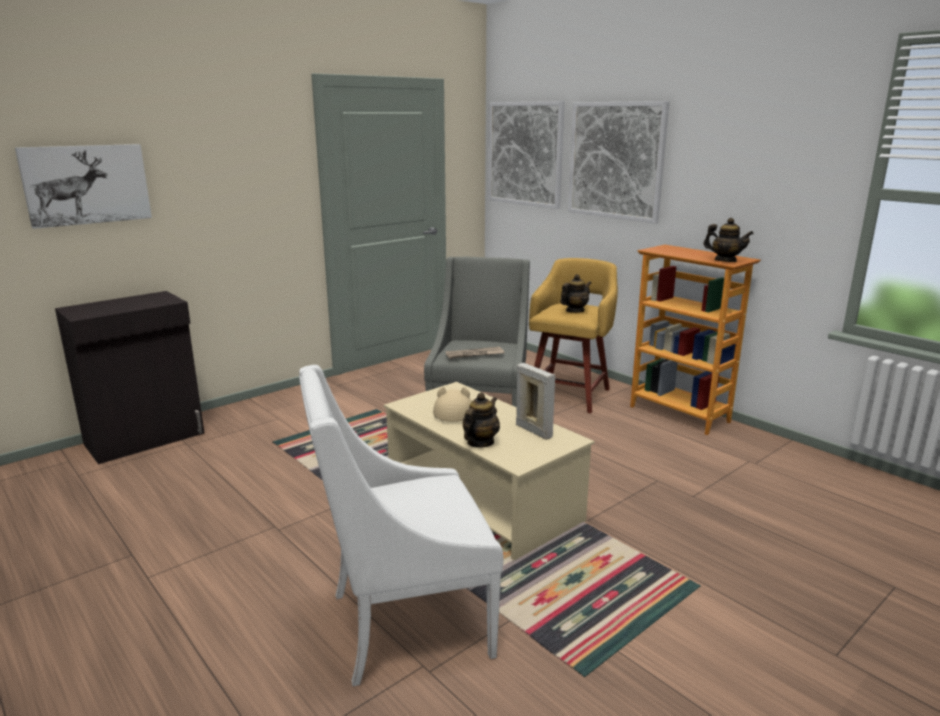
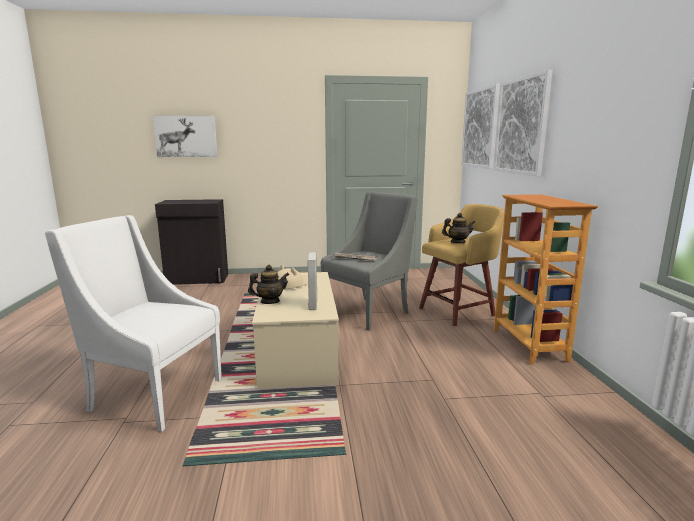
camera: 35 degrees right, 5 degrees down
(725, 260) = (556, 203): teapot -> none

